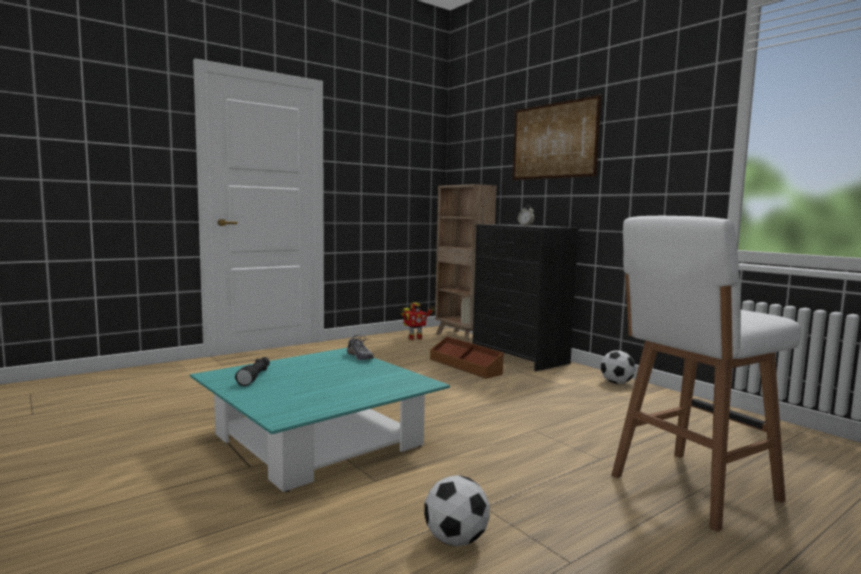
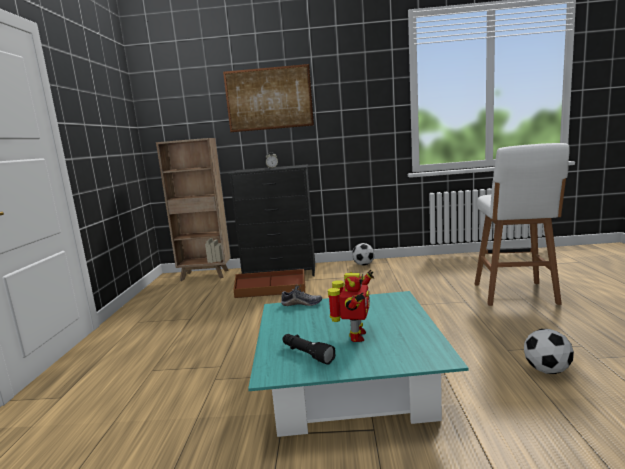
camera: 50 degrees left, 5 degrees up
(414, 338) = (174, 290): toy robot -> toy robot (355, 336)

